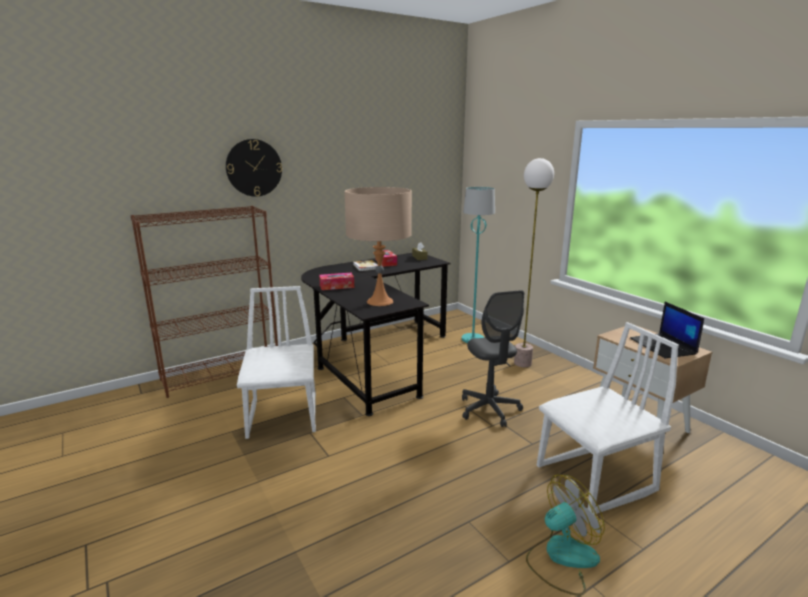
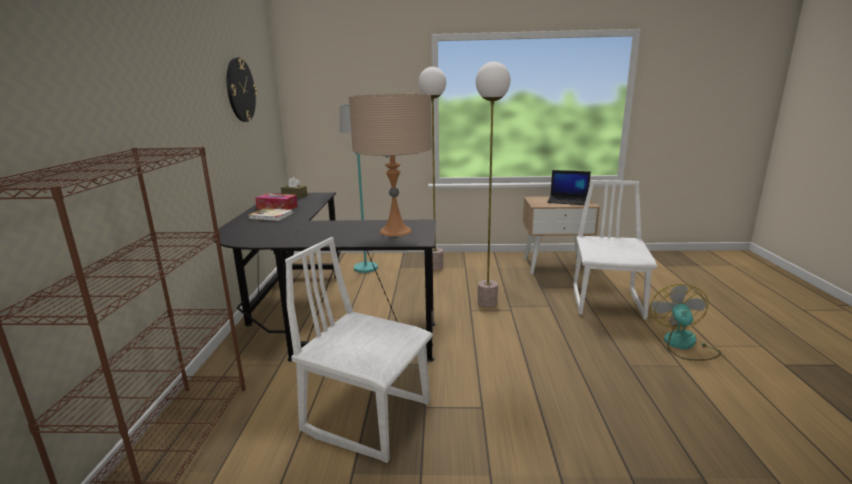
camera: 55 degrees left, 0 degrees up
(254, 168) = (120, 81): wall clock -> wall clock (240, 90)
(337, 286) = (309, 237): tissue box -> none
(489, 409) = (487, 303): grey office chair -> floor lamp

